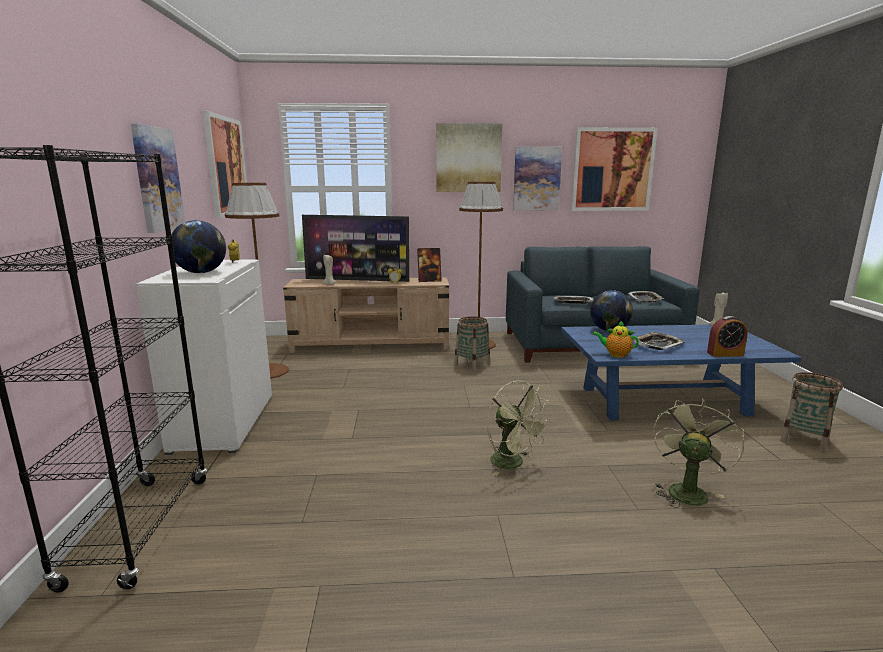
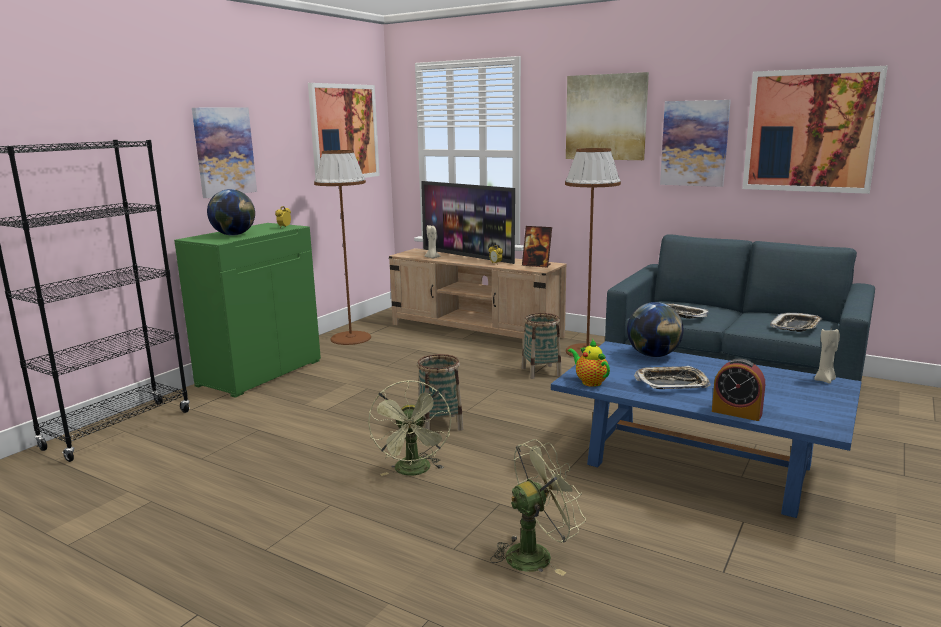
camera: 35 degrees right, 0 degrees up
(223, 422) = (260, 372): white cabinet -> green cabinet
(804, 440) = (813, 567): basket -> basket (440, 424)

